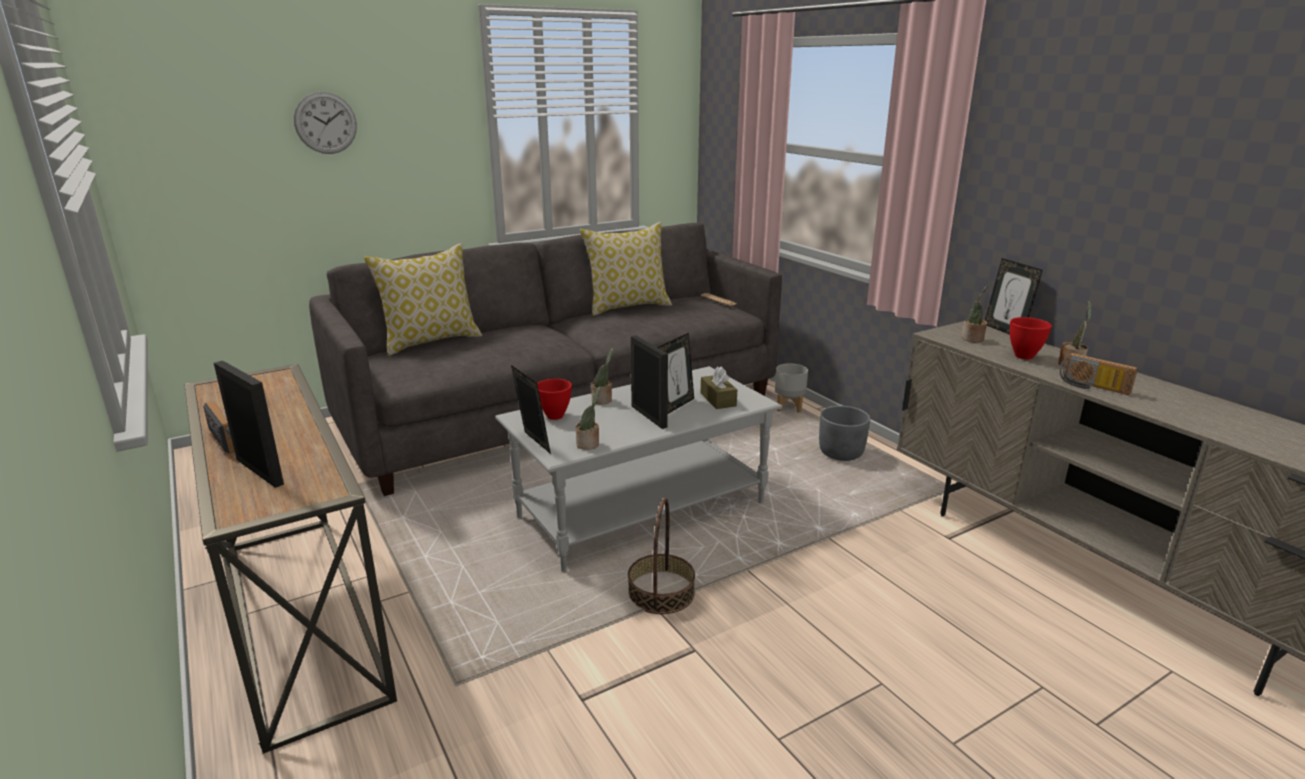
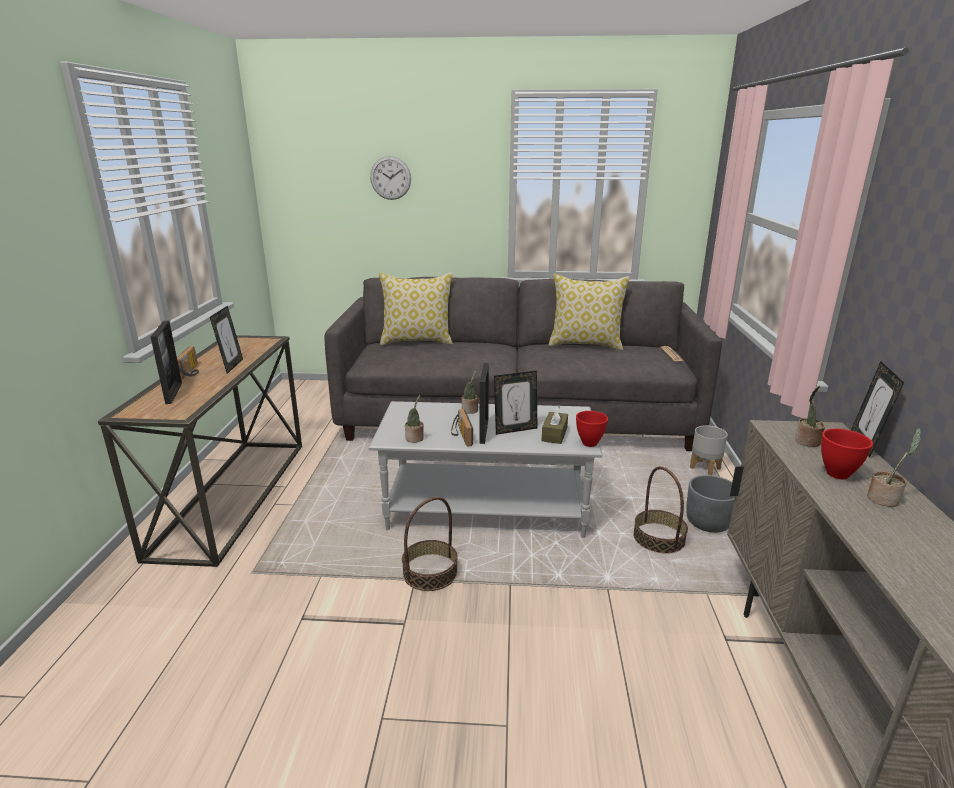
camera: 35 degrees right, 0 degrees up
(533, 444) = (383, 427): picture frame -> picture frame (231, 366)
(556, 416) = (424, 412): red bowl -> red bowl (590, 444)
(820, 480) = (659, 539): none -> basket
(1092, 387) = (864, 529): radio -> radio (460, 436)

